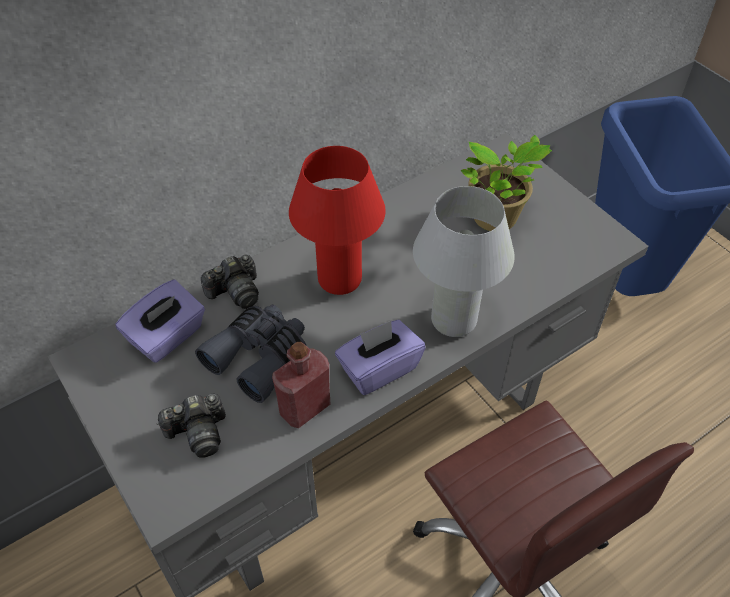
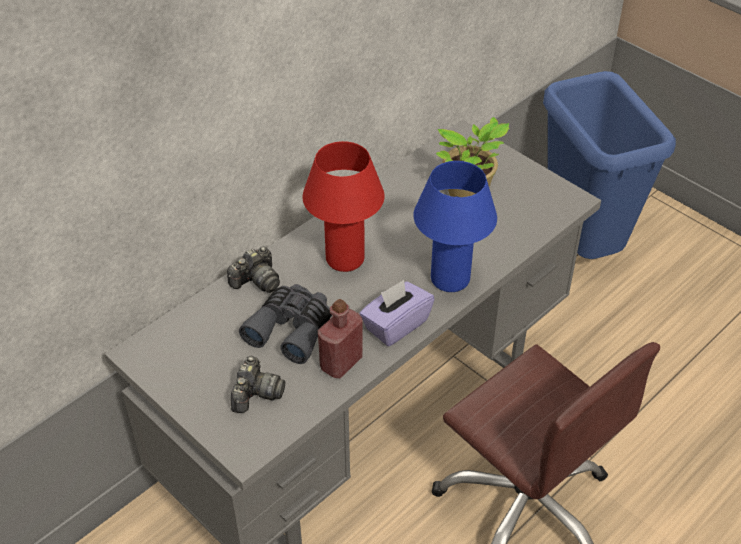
camera: 10 degrees left, 5 degrees down
(167, 337) = (207, 324): purple tissue box -> none
(198, 433) = (256, 394): camera -> camera turned 45 degrees counterclockwise
(453, 320) = (450, 279): white table lamp -> blue table lamp

